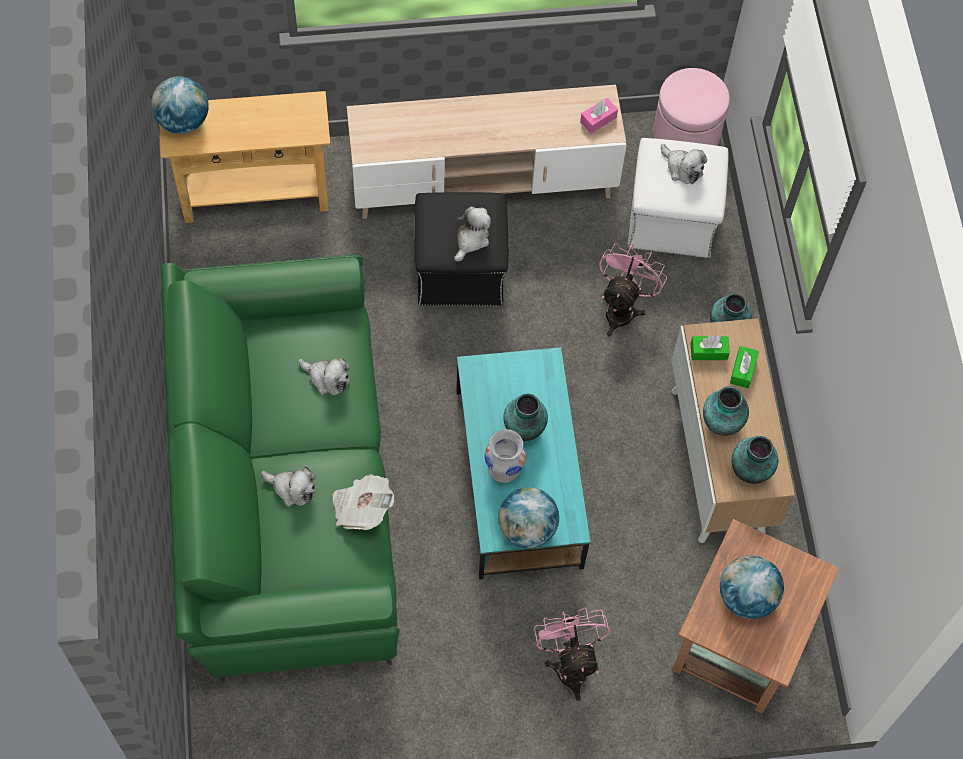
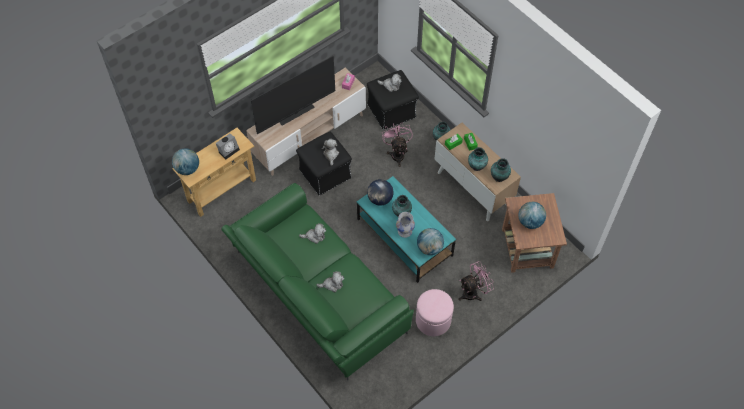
camera: 30 degrees left, 5 degrees down
(280, 126) = (229, 150): none -> alarm clock
(361, 508) = (364, 276): newspaper -> none
(458, 125) = (296, 114): none -> television
(503, 378) = (380, 199): none -> globe
(570, 663) = (473, 292): pink fan -> pink fan turned 105 degrees clockwise
(673, 219) = (392, 110): white ottoman -> black ottoman
(686, 134) = (374, 77): pink ottoman -> pink ottoman (433, 320)

